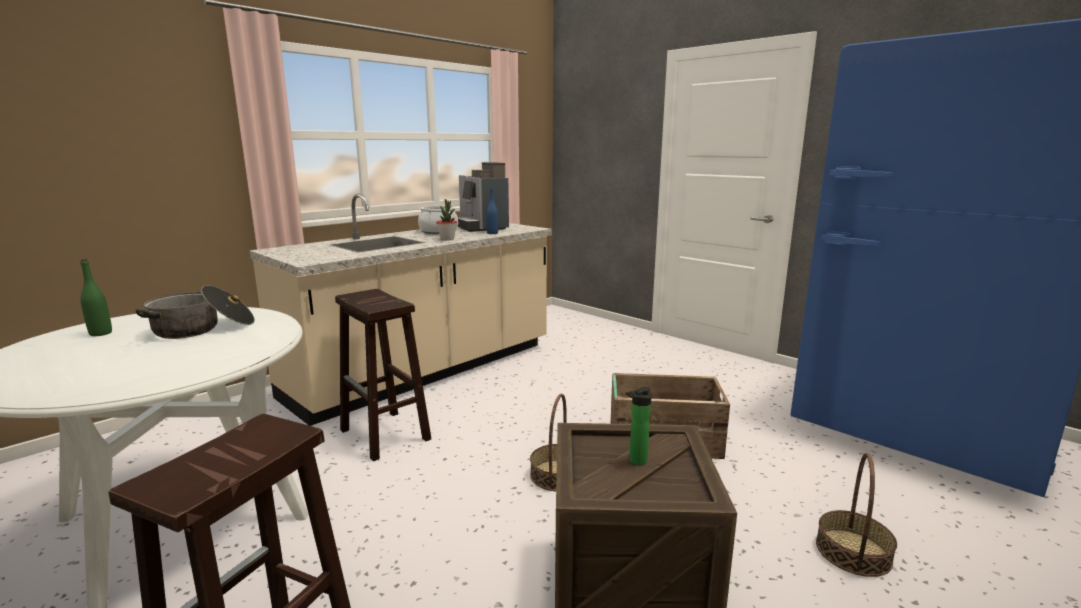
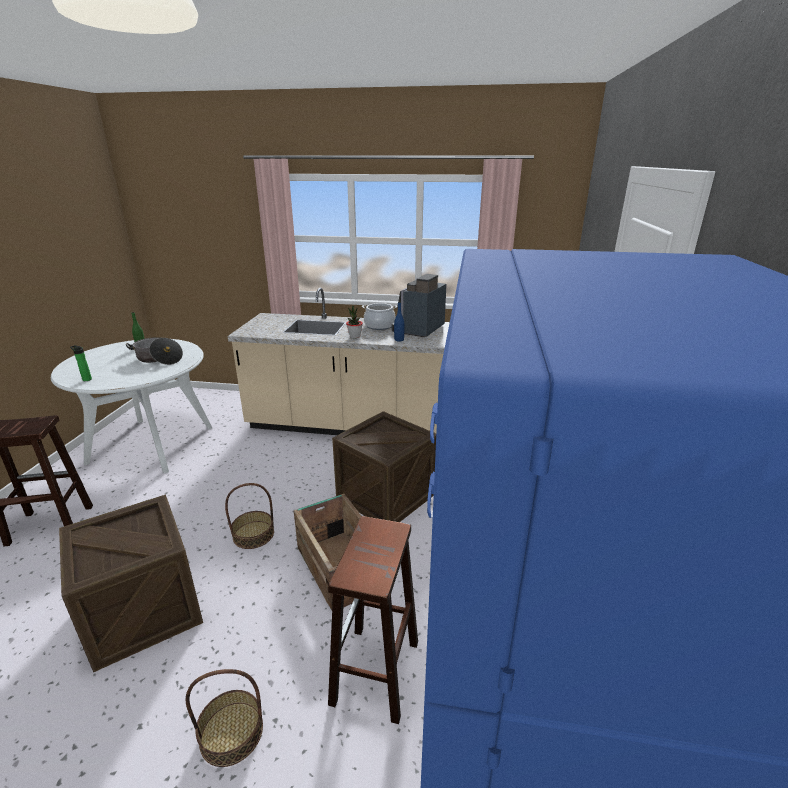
camera: 55 degrees right, 10 degrees up
(386, 435) = (257, 453): brown stool -> brown stool (375, 673)
(579, 391) = (386, 496): none -> crate
(635, 461) = (124, 539): bottle -> bottle (86, 379)

